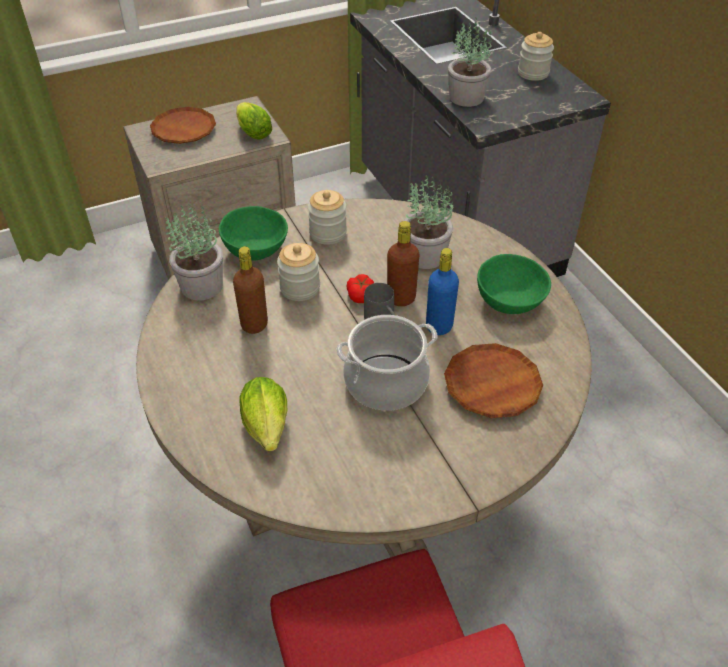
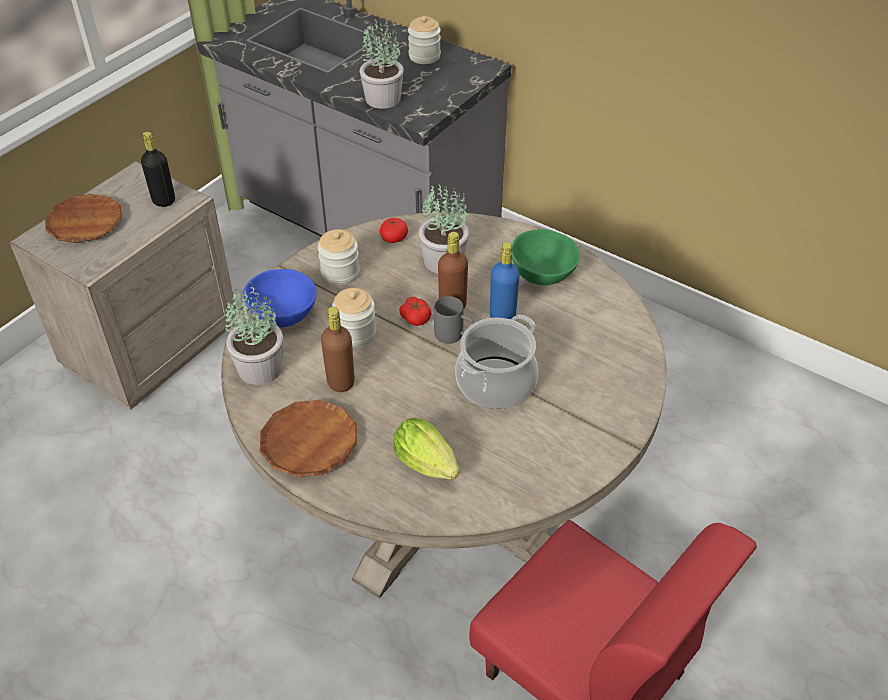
camera: 30 degrees left, 0 degrees up
(252, 132) = (164, 201): lettuce -> black bottle
(254, 249) = (282, 314): green bowl -> blue bowl
(396, 220) = (394, 238): none -> tomato
(492, 385) = (580, 348): brown plate -> brown plate (309, 443)

